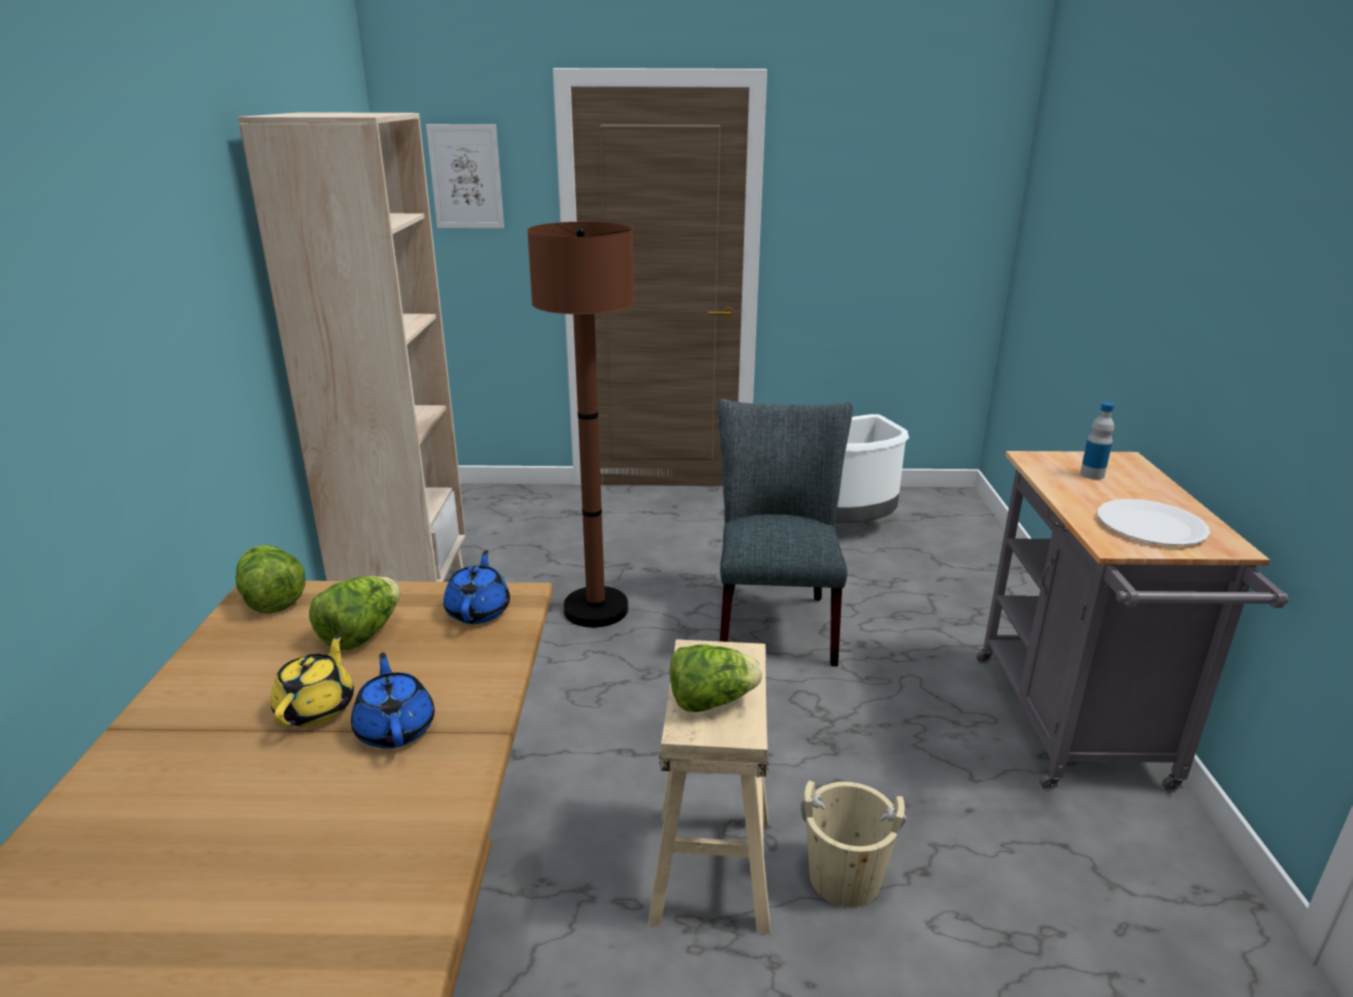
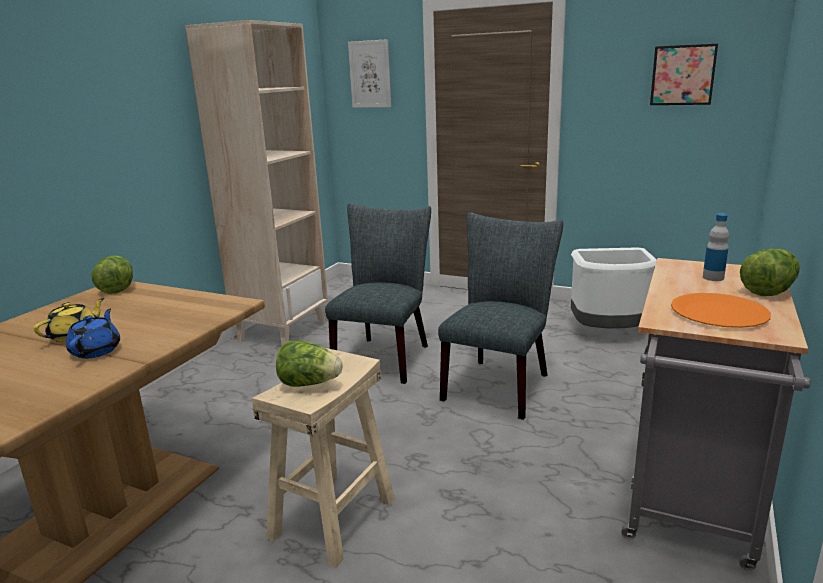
camera: 25 degrees right, 5 degrees down
(361, 634) = (137, 309): lettuce -> lettuce (769, 291)
(479, 611) = (207, 307): blue teapot -> none
(596, 609) = (385, 356): brown floor lamp -> grey chair
(844, 877) = (415, 550): beige bucket -> none
(913, 194) = (683, 75): none -> picture
(1150, 525) = (718, 313): white plate -> orange plate

